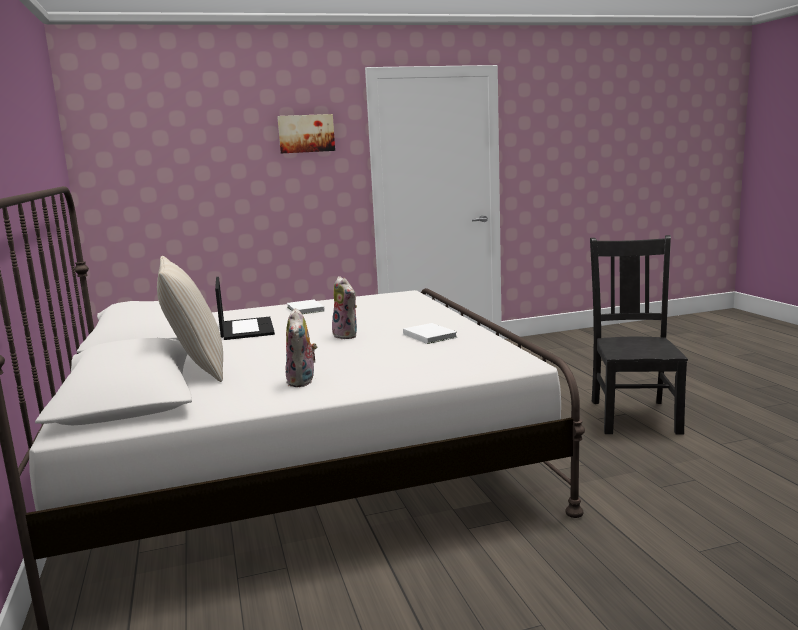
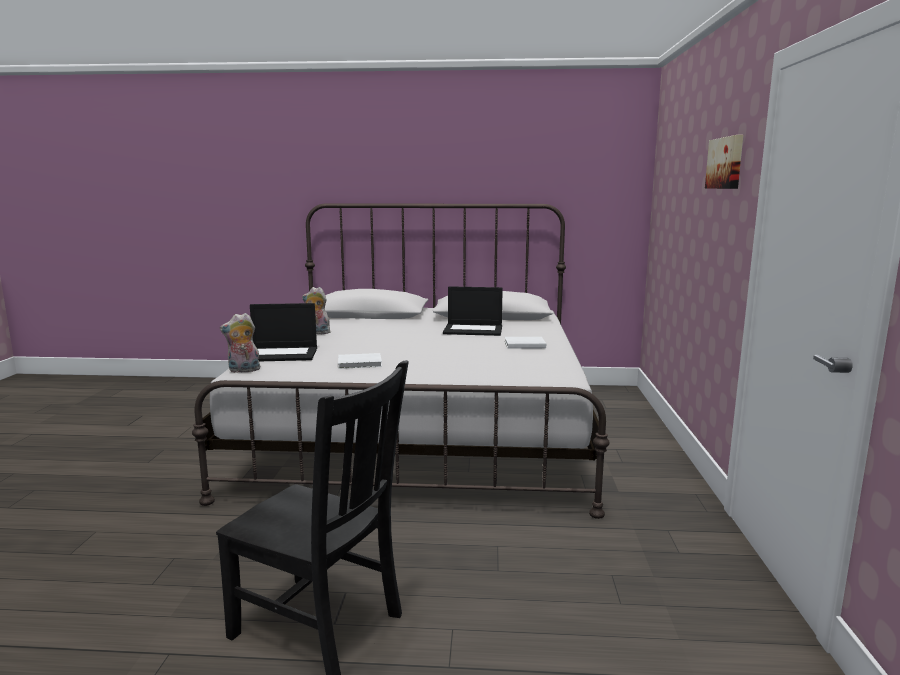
camera: 110 degrees right, 0 degrees up
(196, 368) = (386, 320): beige pillow -> none
(347, 335) = (405, 347): plush toy -> plush toy (243, 370)
(433, 367) = (282, 354): none -> laptop

